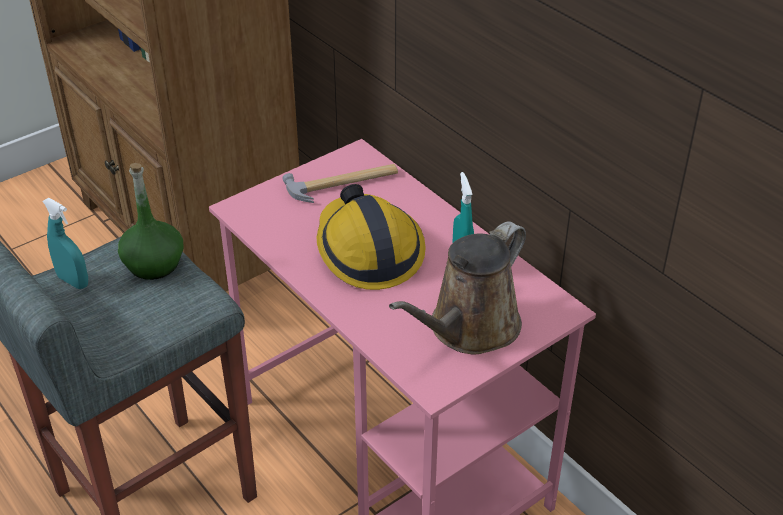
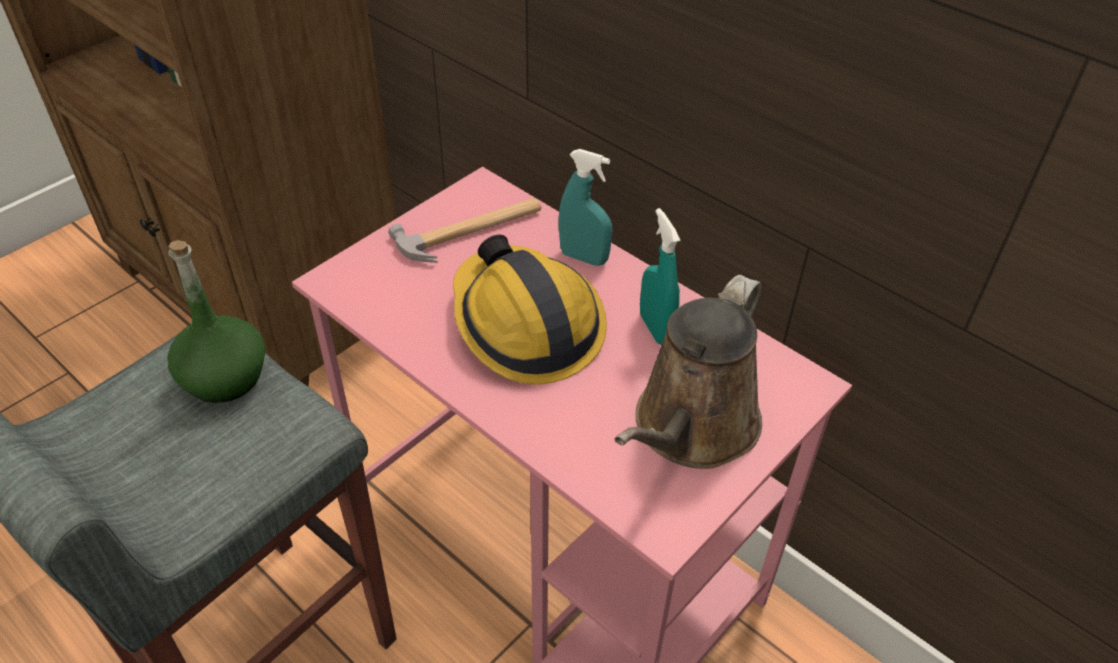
camera: 10 degrees left, 5 degrees up
(73, 281) = (106, 418): turquoise spray bottle -> turquoise spray bottle (583, 257)

